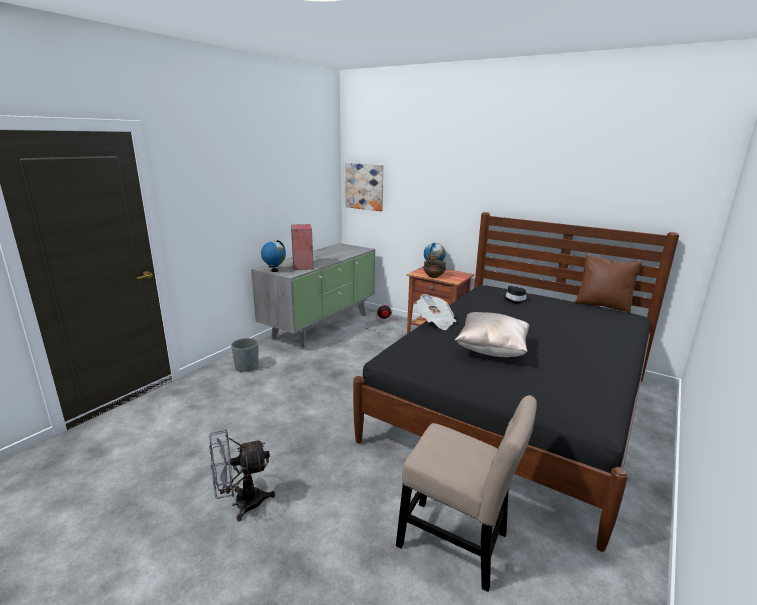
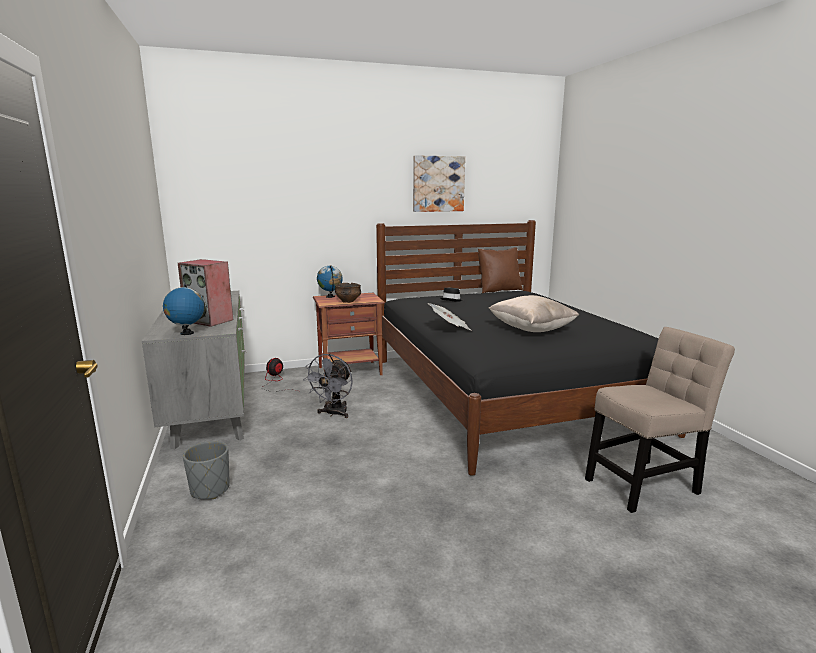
camera: 50 degrees left, 5 degrees down
(241, 503) = (499, 587): grey fan -> grey fan (333, 414)
(364, 186) = (206, 209): picture -> picture (438, 184)

